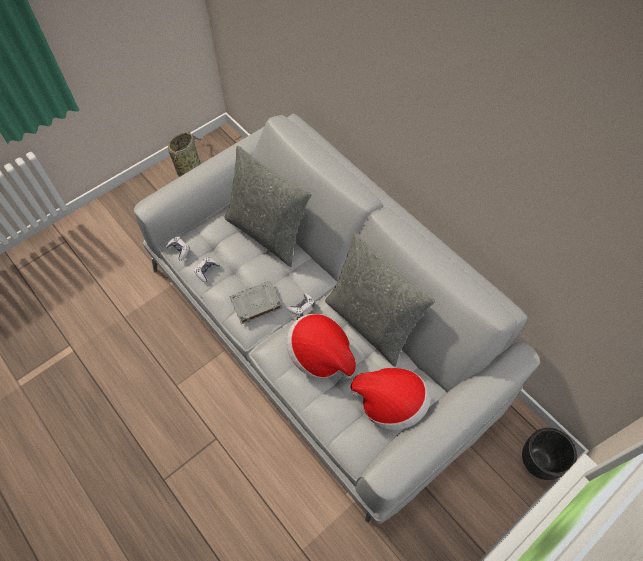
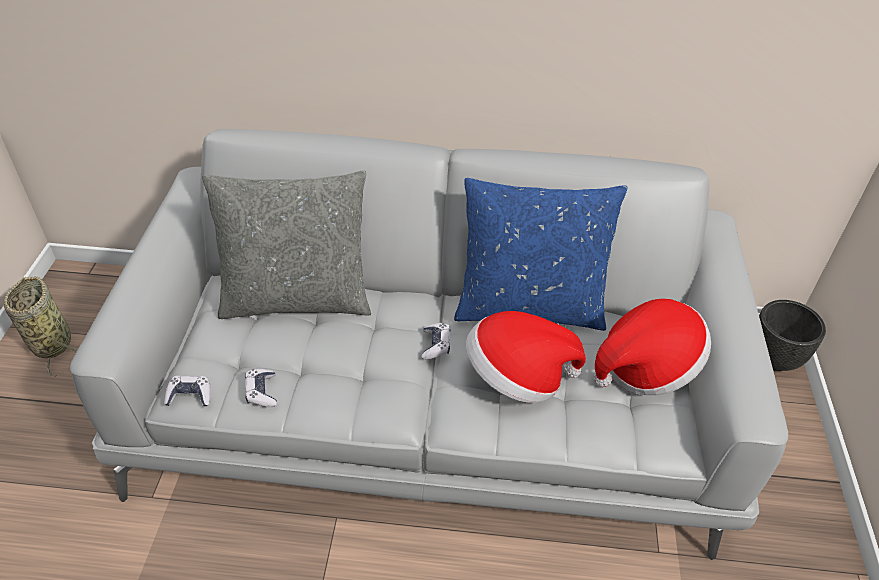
camera: 45 degrees left, 15 degrees down
(255, 304) = (375, 382): grey book -> none
(371, 322) = (529, 307): grey pillow -> blue pillow

